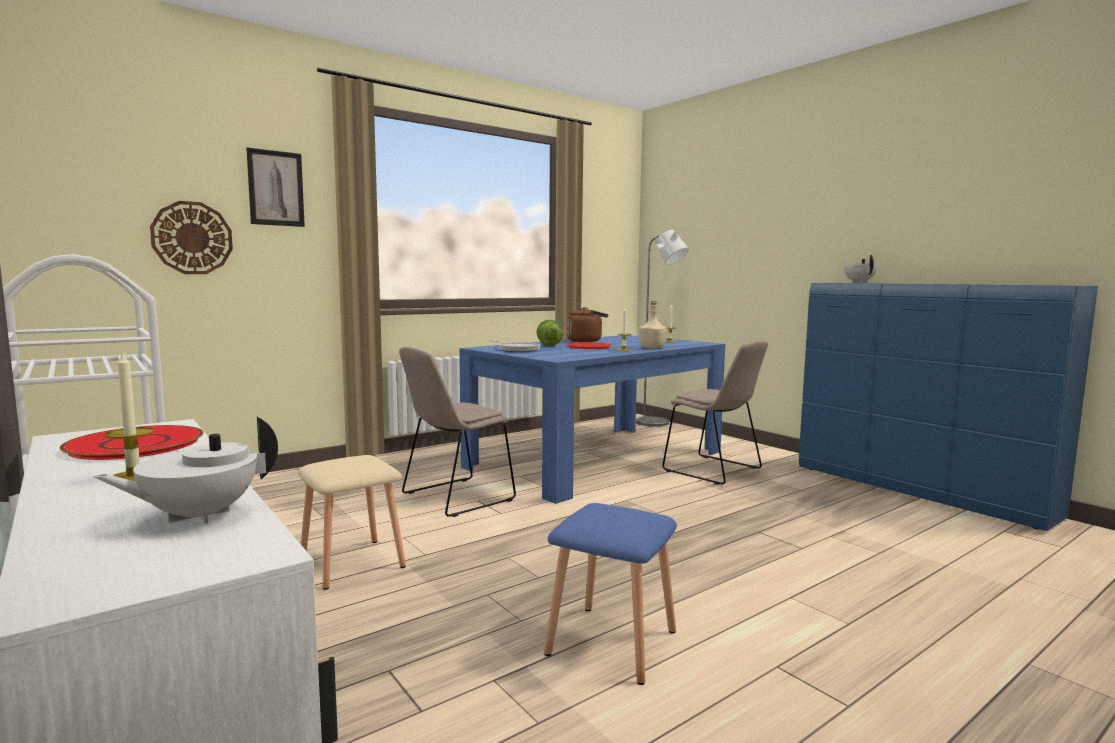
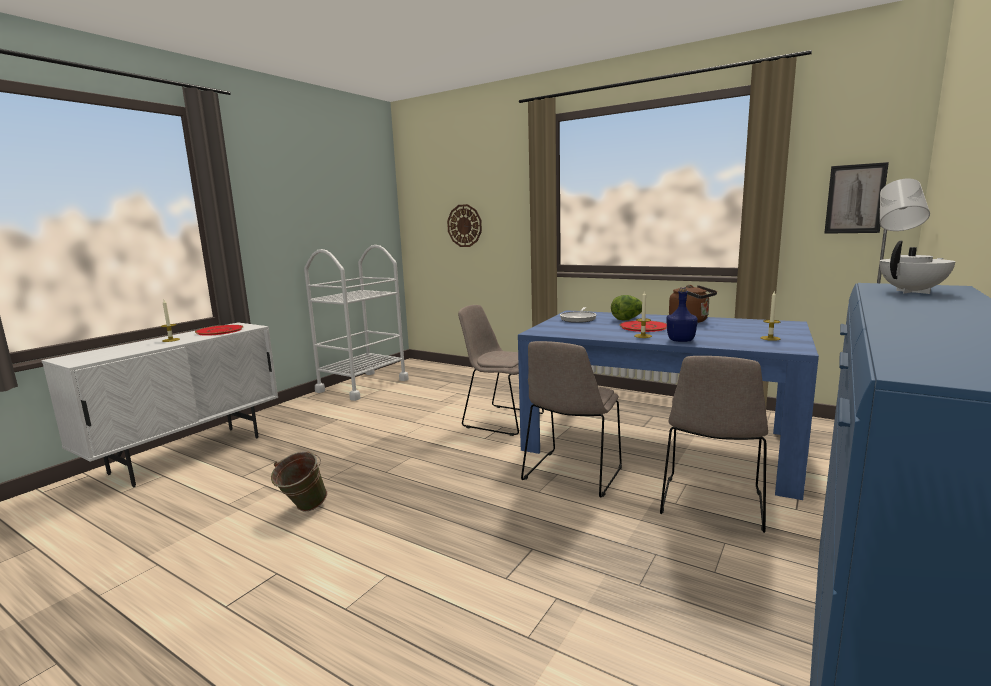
camera: 70 degrees right, 5 degrees up
(199, 516) = (120, 352): white teapot -> none
(276, 188) = (504, 189): picture -> picture (855, 199)
(353, 562) = (384, 423): beige stool -> none
(612, 644) = (303, 510): blue stool -> green bucket
(633, 496) = (571, 475): none -> beige chair
(651, 348) = (680, 340): beige bottle -> blue bottle

